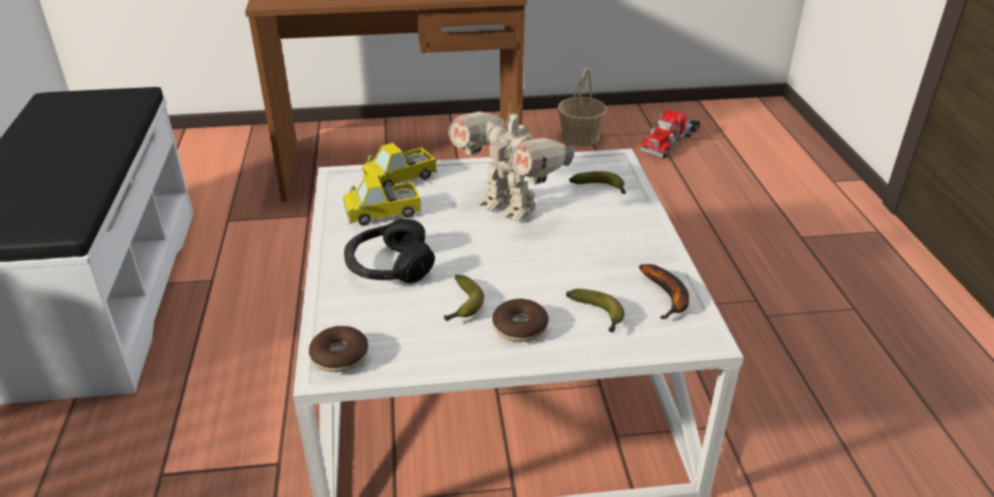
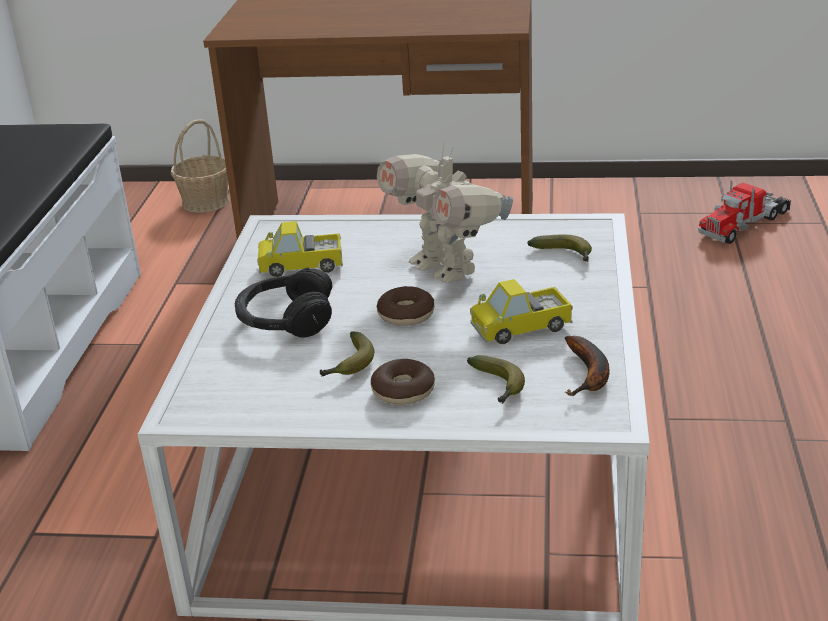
camera: 15 degrees right, 5 degrees down
(340, 356) = (198, 401): donut -> donut (406, 315)
(400, 179) = (335, 232): toy truck -> toy truck (521, 328)
(580, 136) = (627, 212): basket -> basket (206, 202)

